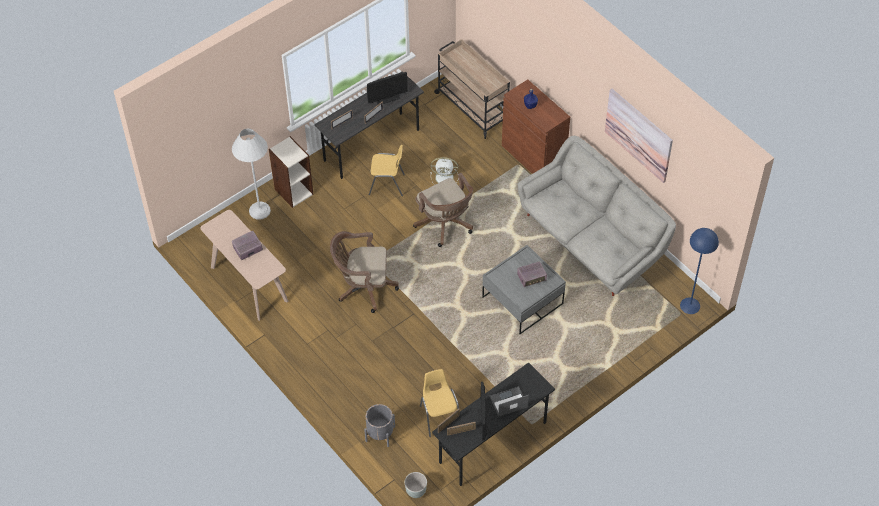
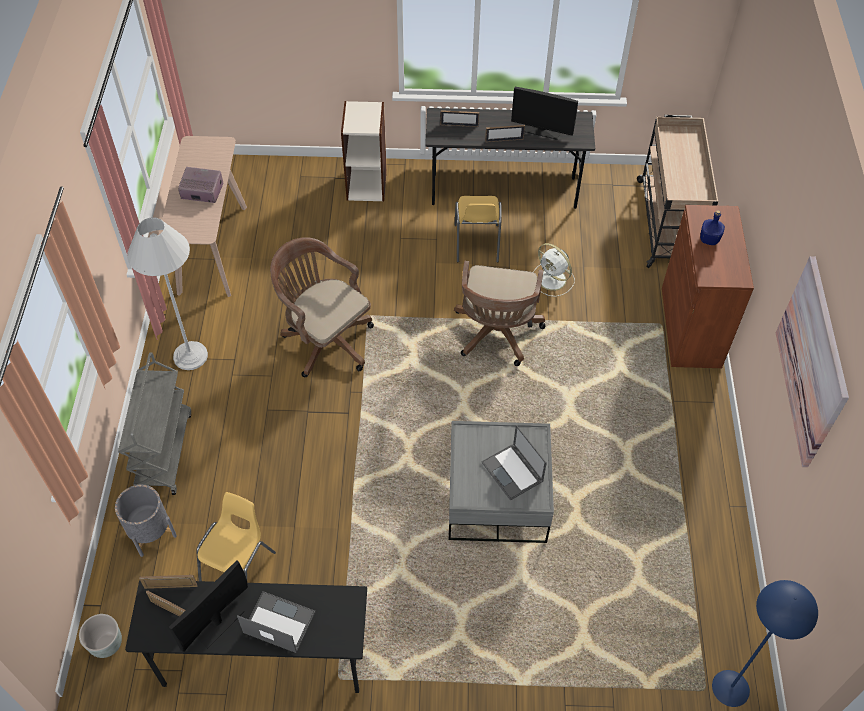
camera: 40 degrees right, 0 degrees up
(260, 210) = (310, 181): white floor lamp -> white floor lamp (190, 356)
(344, 396) = (163, 451): none -> grey cart
(387, 184) = (476, 244): yellow chair -> yellow chair turned 45 degrees clockwise
(532, 277) = (513, 472): radio -> laptop
(592, 240) = (669, 486): grey sofa -> none

